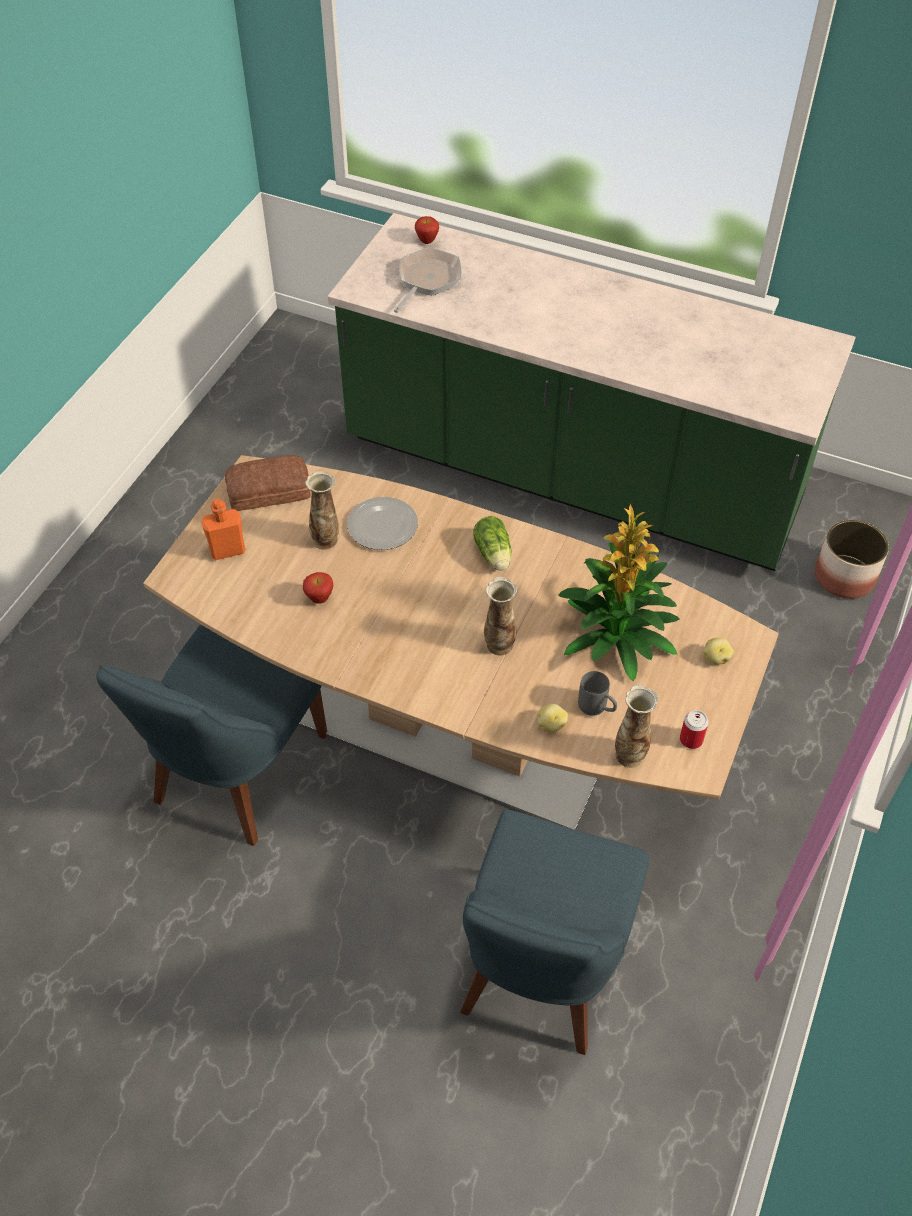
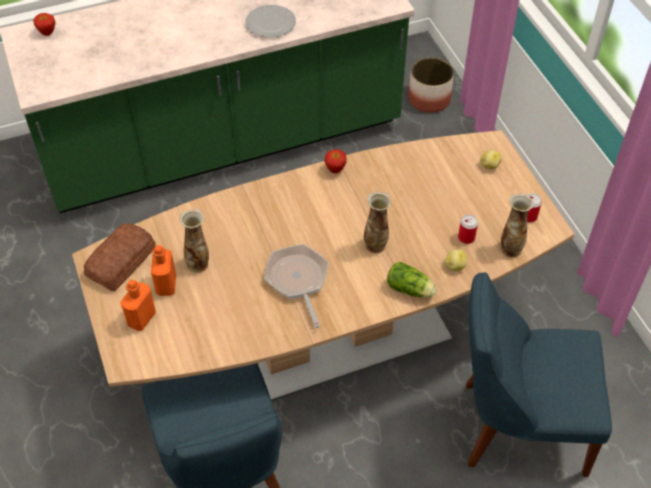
camera: 45 degrees left, 0 degrees up
(279, 538) = (166, 285): none -> orange bottle
(319, 599) = (239, 301): apple -> apple (335, 170)
(383, 526) = (223, 229): plate -> plate (271, 23)
(427, 280) = (79, 58): frying pan -> frying pan (298, 280)
(494, 555) = (310, 198): lettuce -> lettuce (411, 290)
(541, 969) = (517, 426): blue chair -> blue chair turned 120 degrees clockwise
(597, 708) = (466, 238): grey mug -> can
(615, 634) = (427, 191): potted plant -> none

